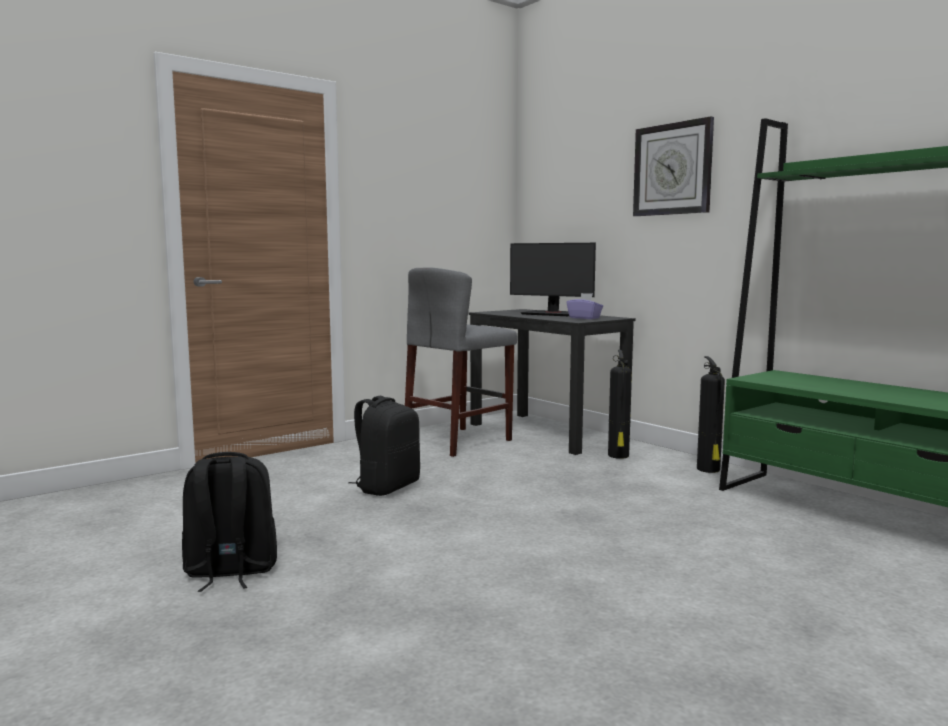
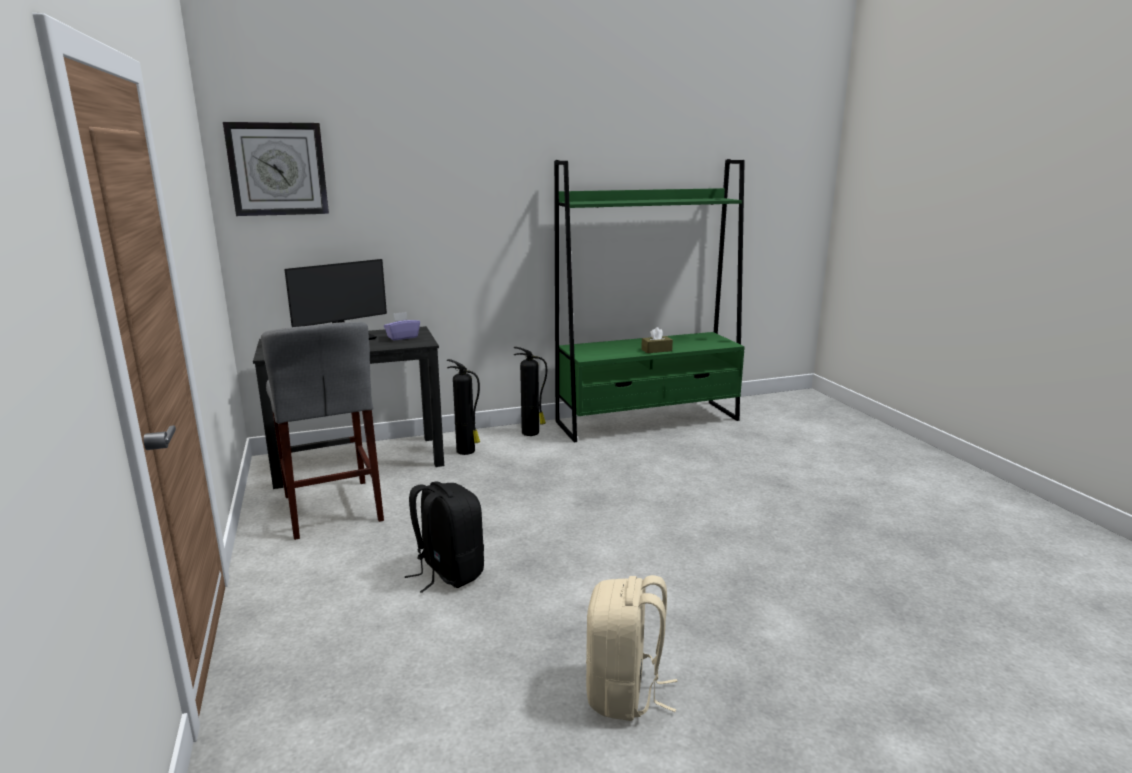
camera: 70 degrees left, 10 degrees up
(230, 571) = (625, 693): black backpack -> beige backpack
(672, 169) = (447, 186): wall clock -> wall clock (278, 169)
(863, 394) = (656, 350): none -> brown tissue box

